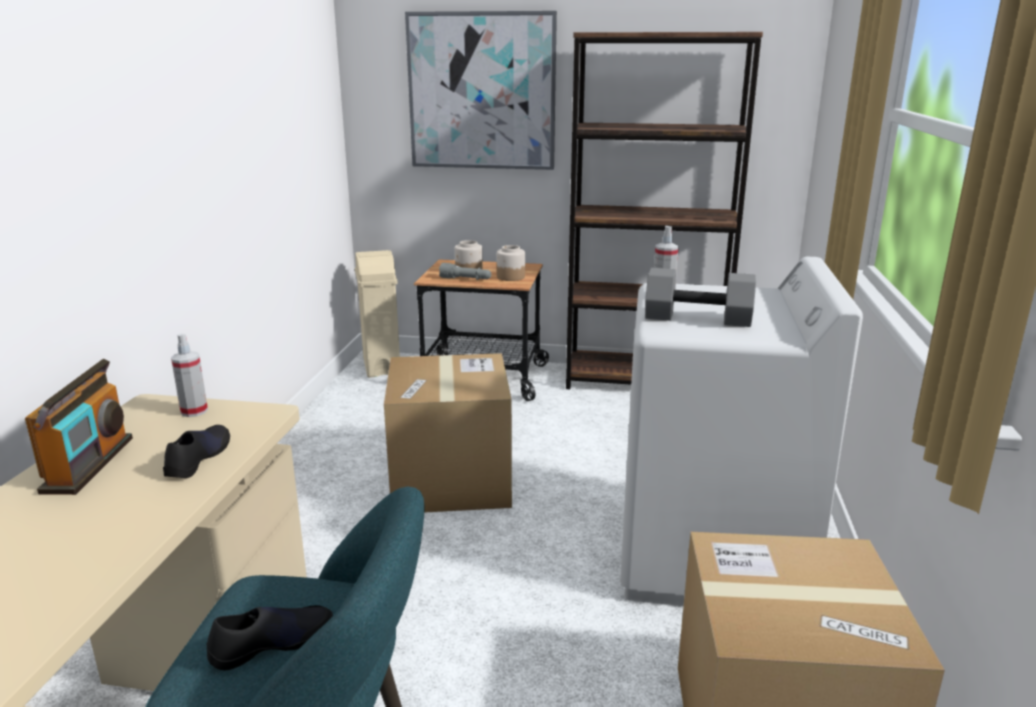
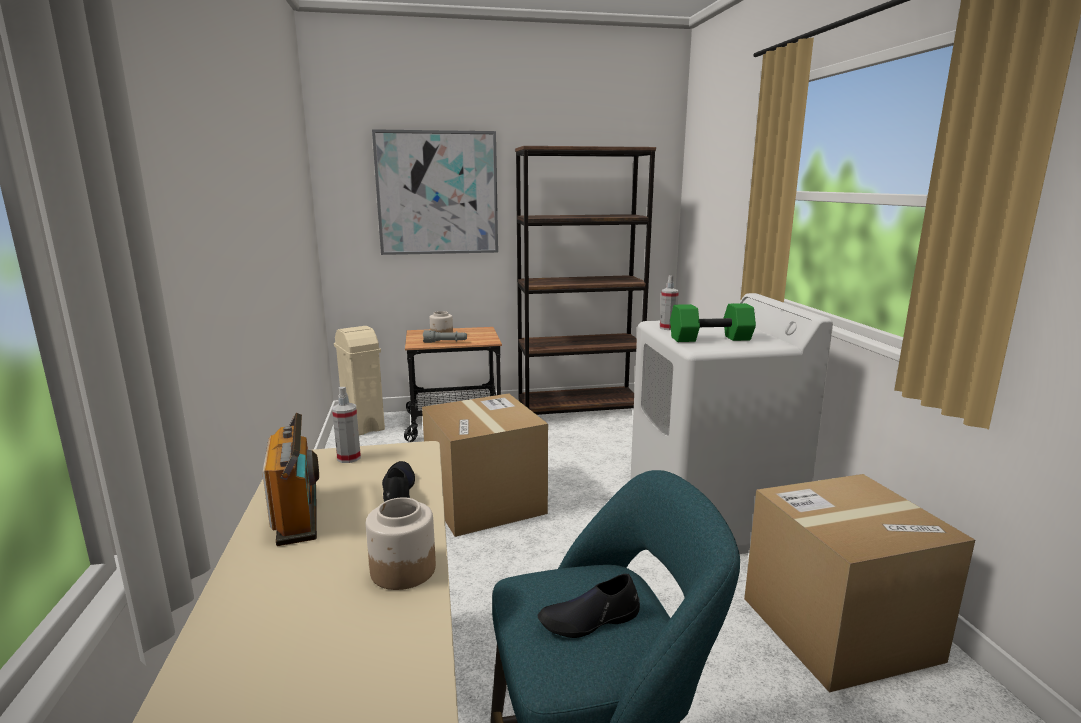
camera: 20 degrees left, 5 degrees down
(272, 643) = (589, 620): black shoe -> black shoe turned 150 degrees counterclockwise
(510, 277) = (479, 337): jar -> jar (402, 570)
(698, 318) = (711, 338): grey dumbbell -> green dumbbell

